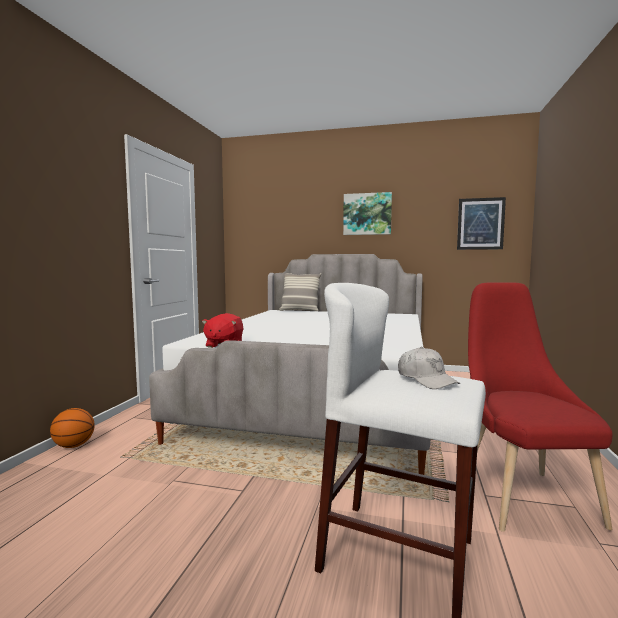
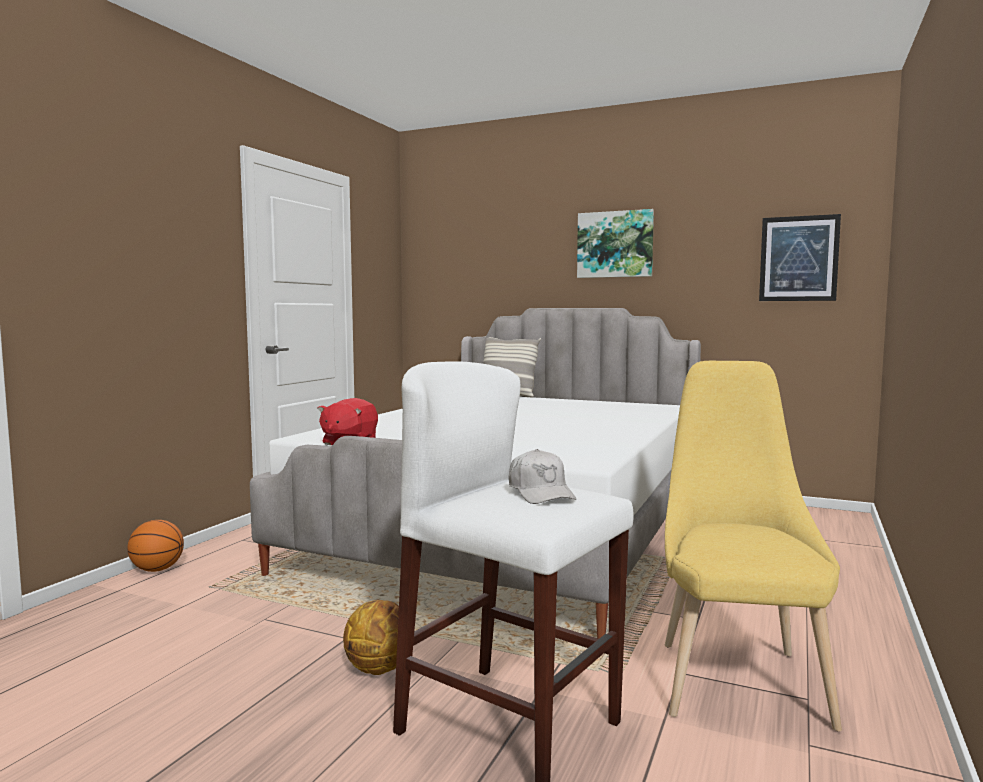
camera: 10 degrees right, 0 degrees up
(279, 514) = (380, 668): none -> basketball
(521, 494) = (736, 676): red chair -> yellow chair

